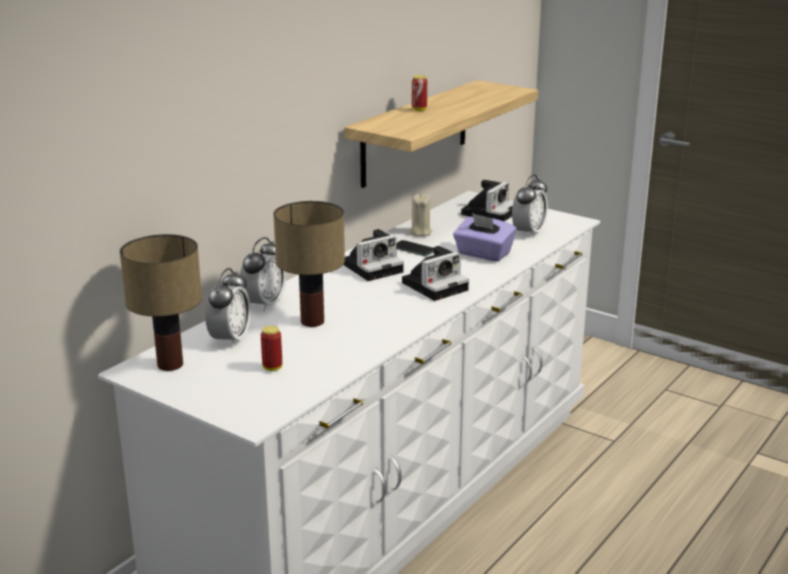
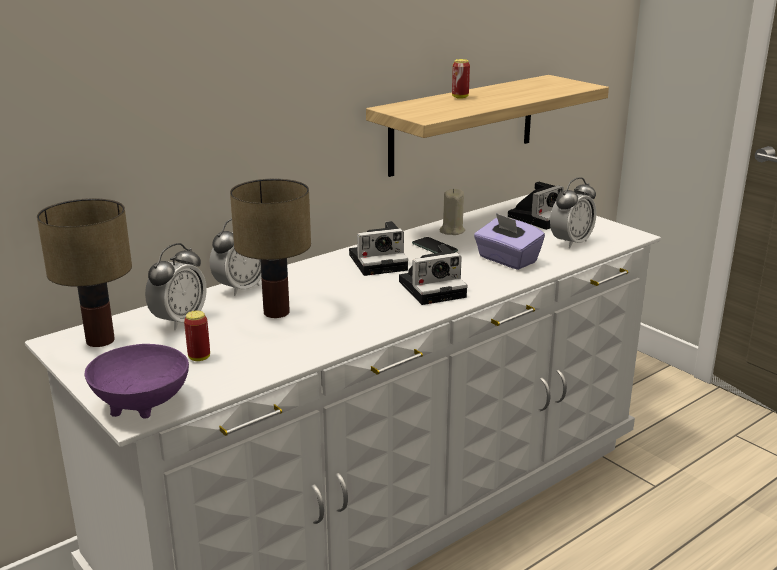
camera: 15 degrees right, 0 degrees up
(253, 412) = (143, 406): none -> purple bowl

